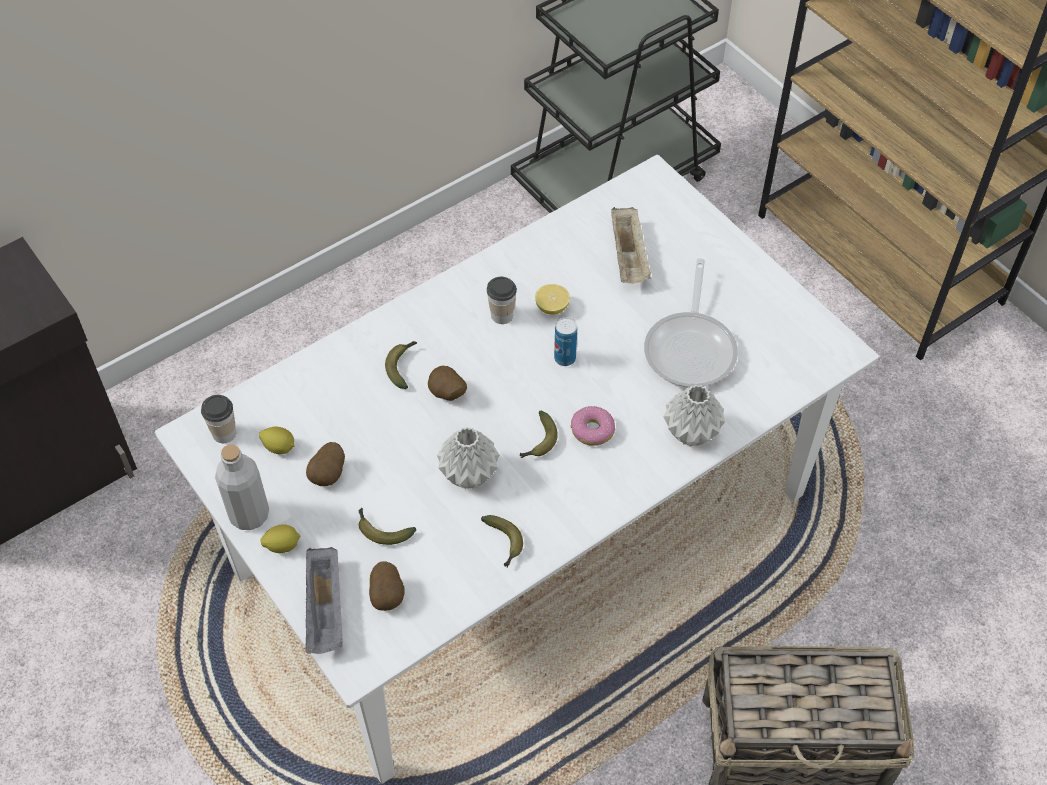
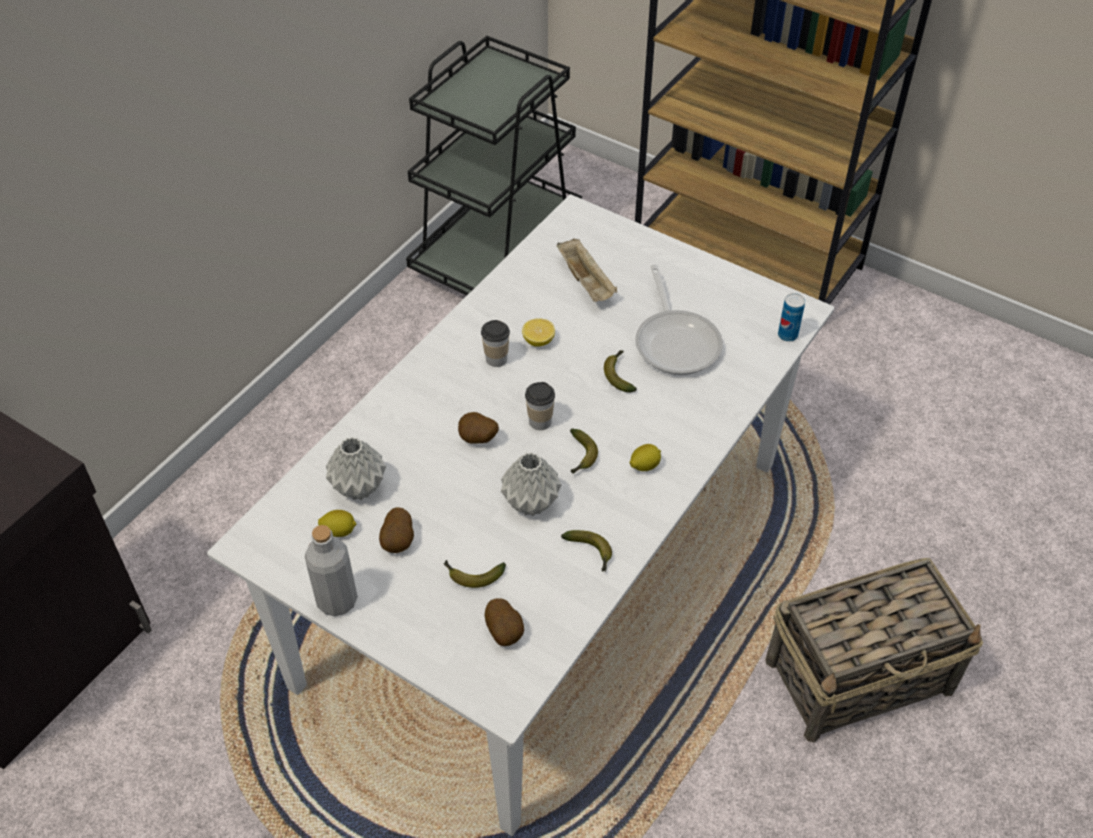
camera: 20 degrees left, 5 degrees down
(224, 433) = (279, 534): cup -> cup (540, 421)
(282, 545) = (382, 618): lemon -> lemon (644, 466)
(325, 610) = (451, 664): grey tray -> none
(402, 366) = (425, 427): banana -> banana (619, 374)
(565, 358) = (570, 380): can -> can (787, 335)
(592, 430) = (623, 433): donut -> none
(690, 434) = (710, 412): grey vase -> grey vase (358, 489)

